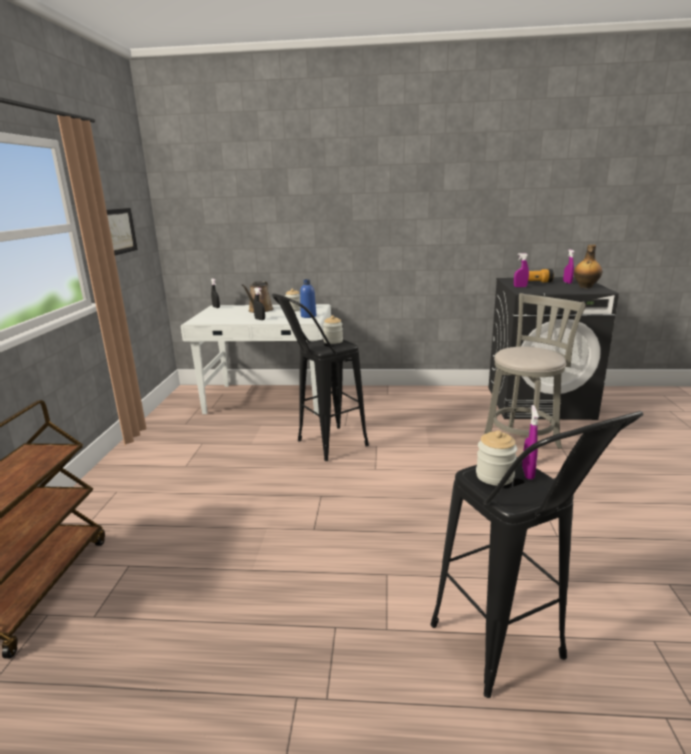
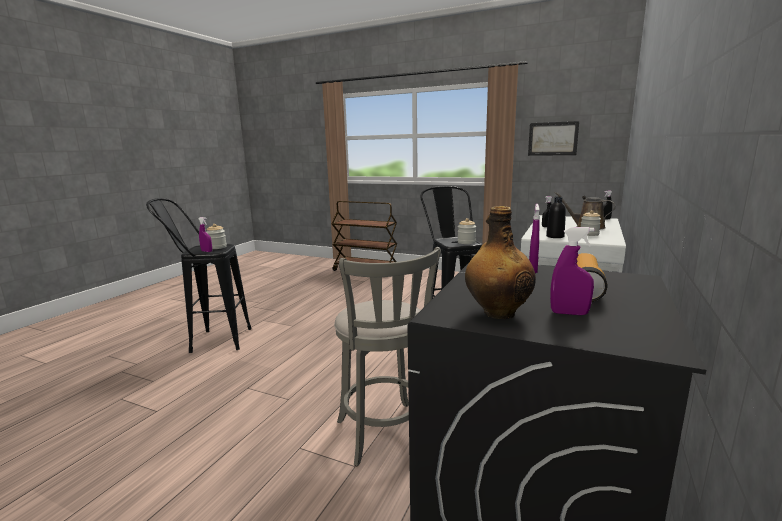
camera: 110 degrees right, 5 degrees down
(308, 316) = (555, 236): blue bottle -> black bottle

